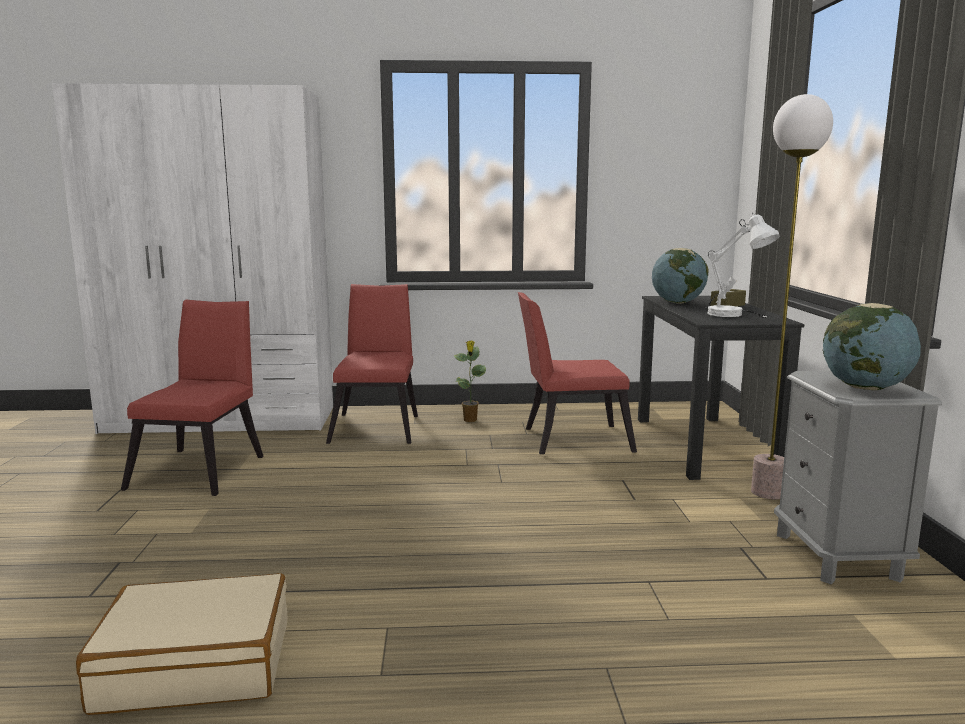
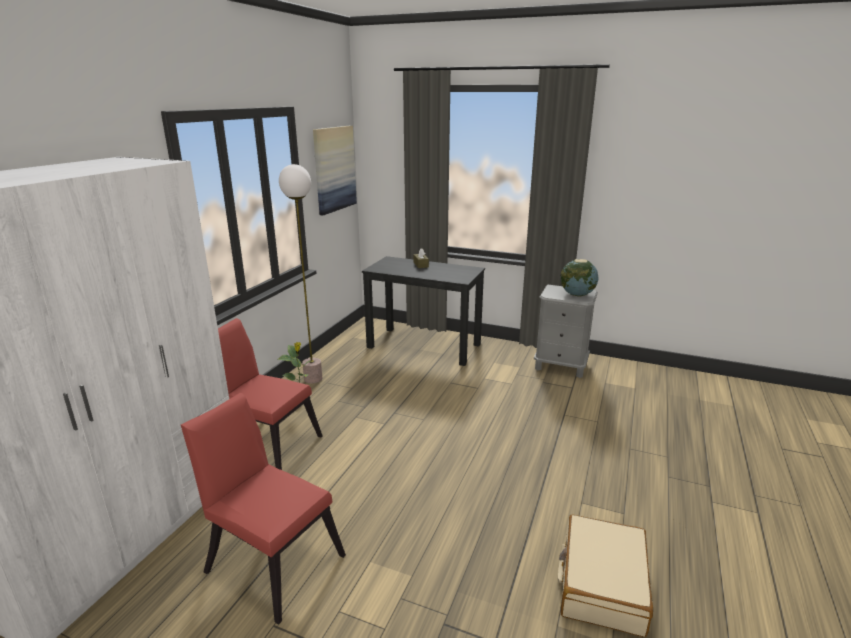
camera: 65 degrees left, 10 degrees up
(569, 439) = (377, 377): red chair -> none
(675, 154) = (334, 169): none -> picture
(677, 302) = (398, 270): globe -> none
(736, 315) = (450, 271): white table lamp -> none
(769, 493) = (493, 354): floor lamp -> floor lamp (313, 379)

